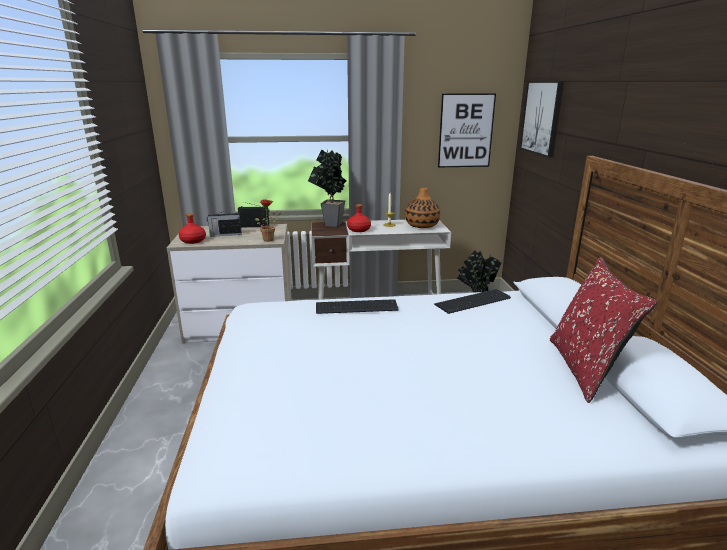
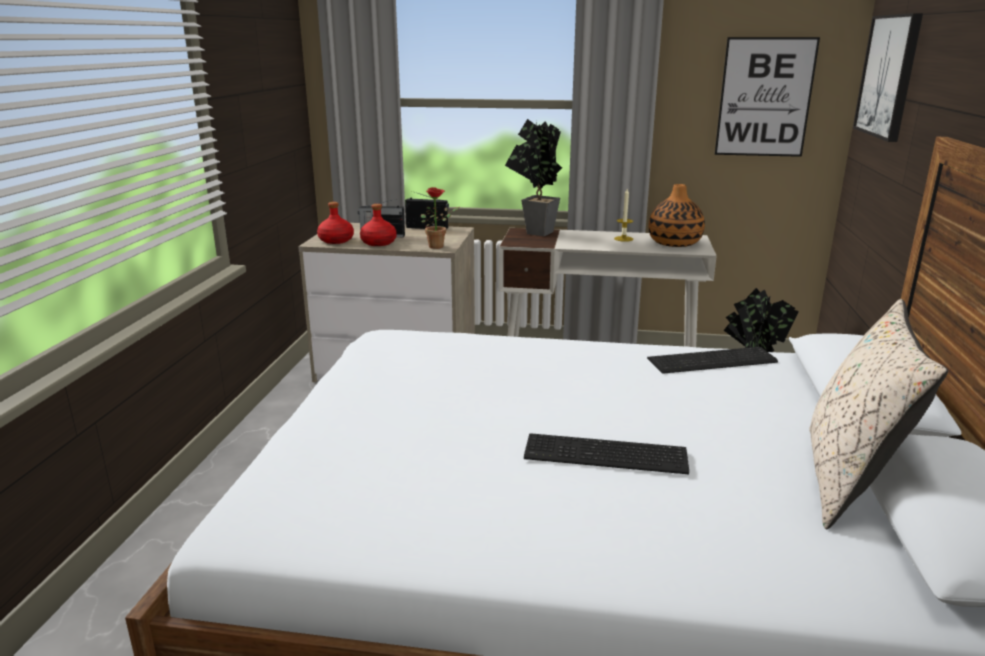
camera: 15 degrees right, 0 degrees up
(357, 307) = (528, 350): keyboard -> keyboard (607, 455)
(358, 230) = (573, 242): red bottle -> red bottle (378, 243)
(585, 369) = (850, 480): red pillow -> beige pillow

